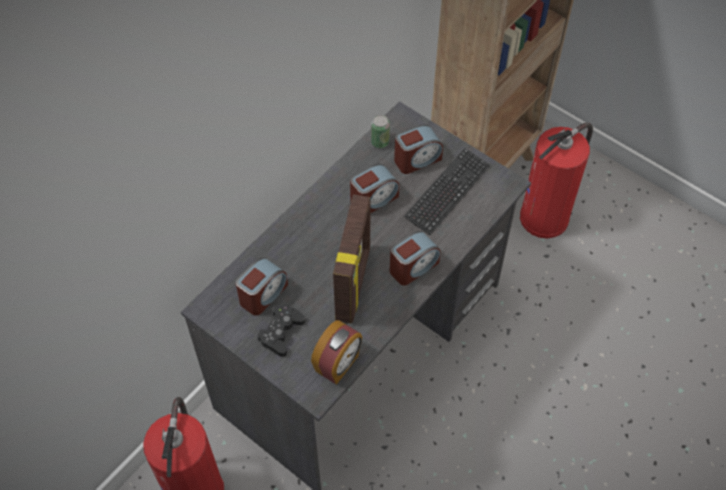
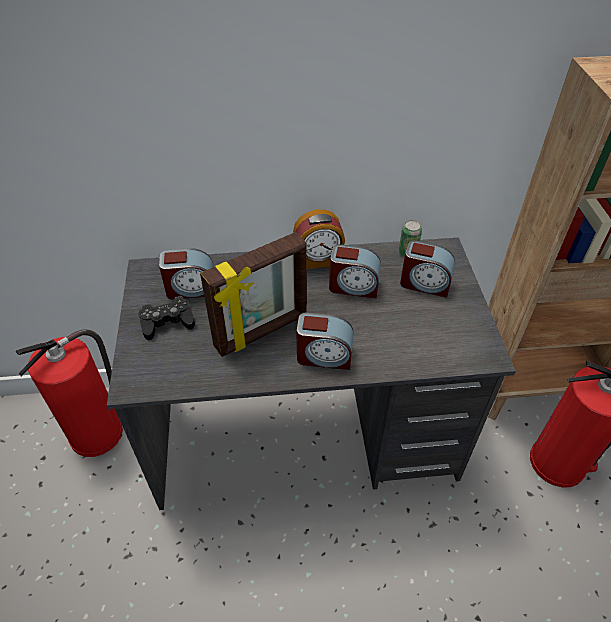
camera: 45 degrees right, 10 degrees down
(338, 364) = (174, 378): alarm clock -> alarm clock (318, 260)
(447, 192) = (423, 323): keyboard -> none

